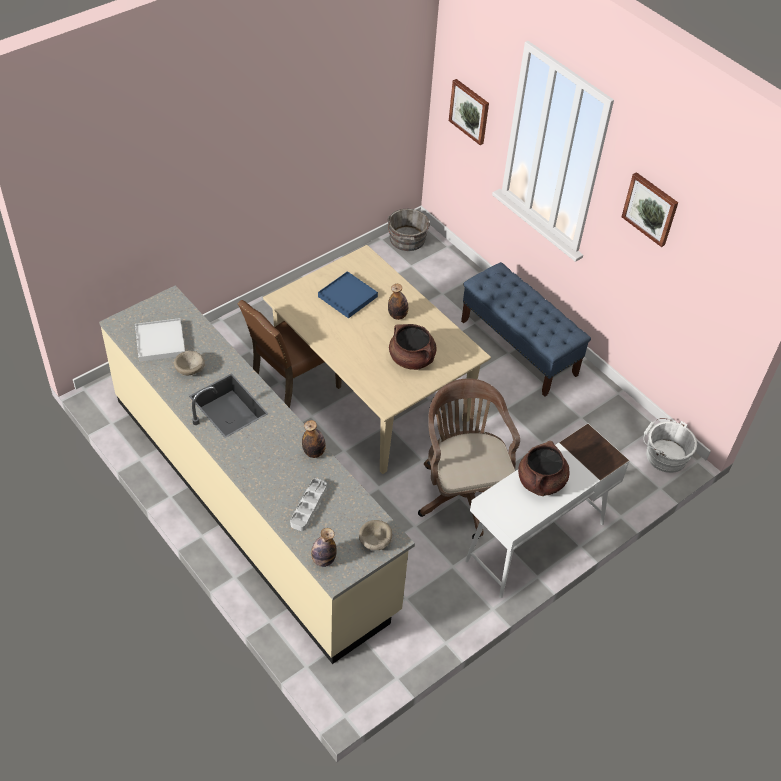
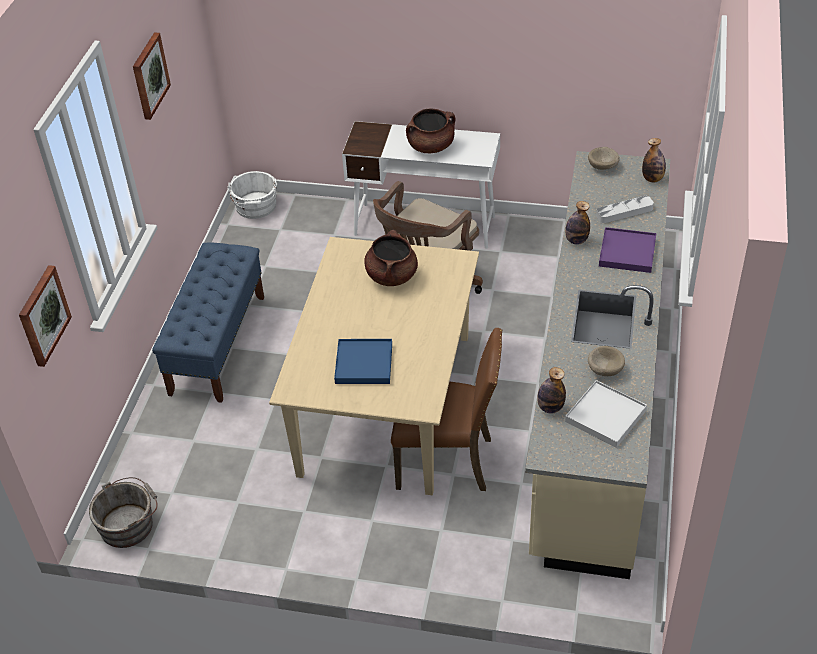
camera: 125 degrees left, 5 degrees down
(267, 469) = (627, 252): none -> purple tray
(397, 315) = (348, 316): bottle -> bottle (550, 407)

